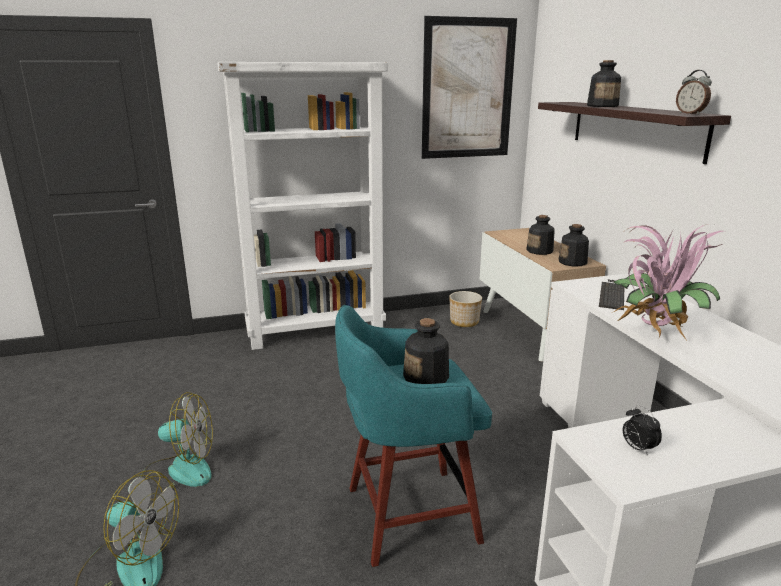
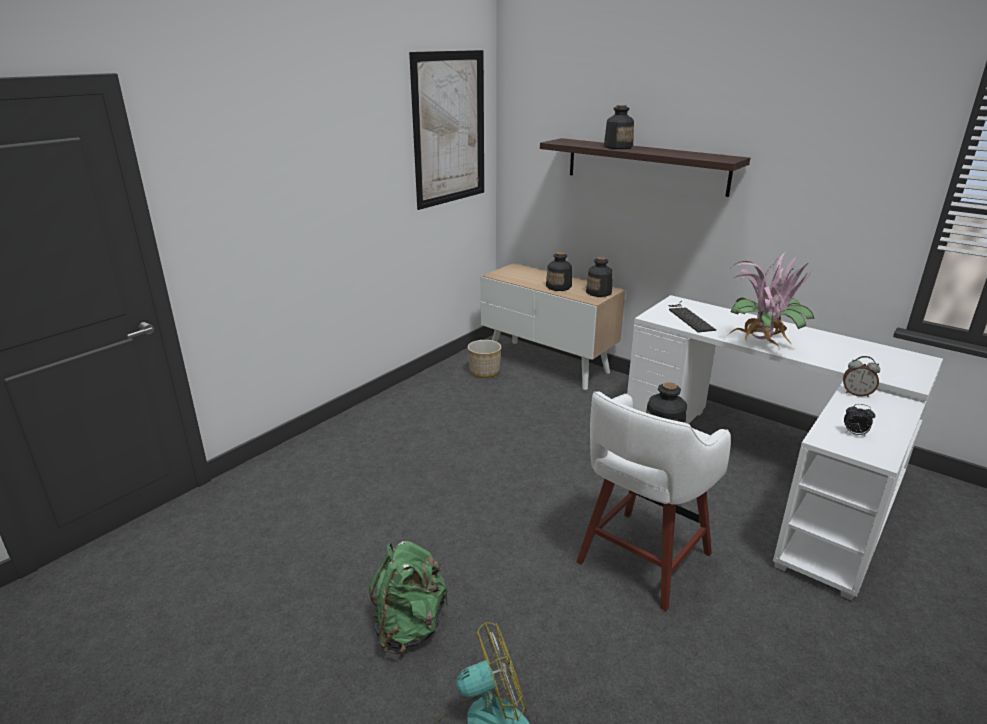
camera: 35 degrees left, 5 degrees up
(178, 472) = (409, 626): fan -> green backpack
(316, 331) = (355, 428): white bookcase -> none
(407, 515) = (641, 560): turquoise stool -> white stool
(690, 114) = (723, 158): alarm clock -> alarm clock (856, 394)

